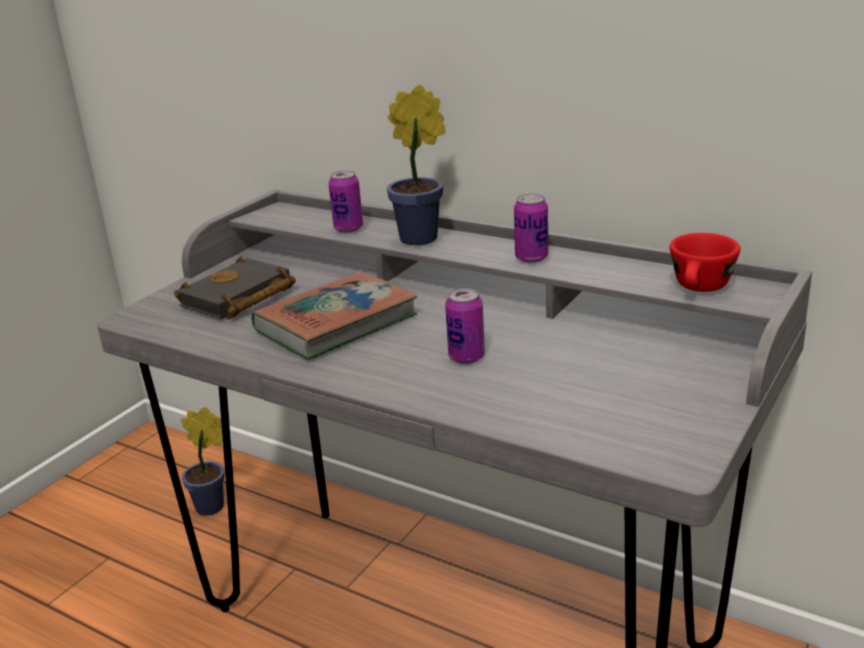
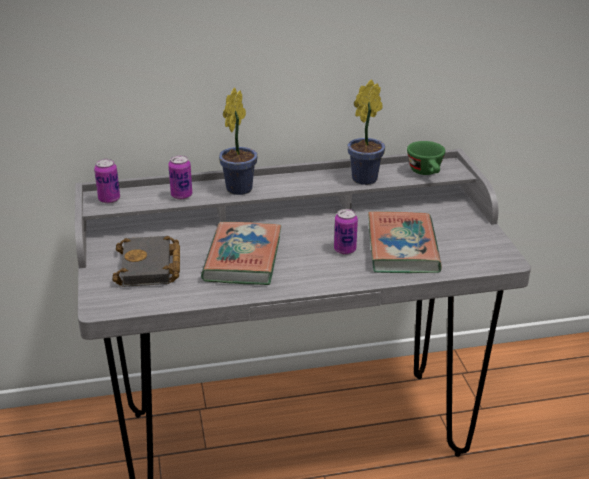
camera: 45 degrees left, 5 degrees up
(214, 507) = (47, 451): potted plant -> potted plant (367, 178)
(531, 258) = (322, 181): can -> can (109, 199)
(546, 383) = (402, 248): none -> book
(700, 289) = (427, 173): red cup -> green cup

